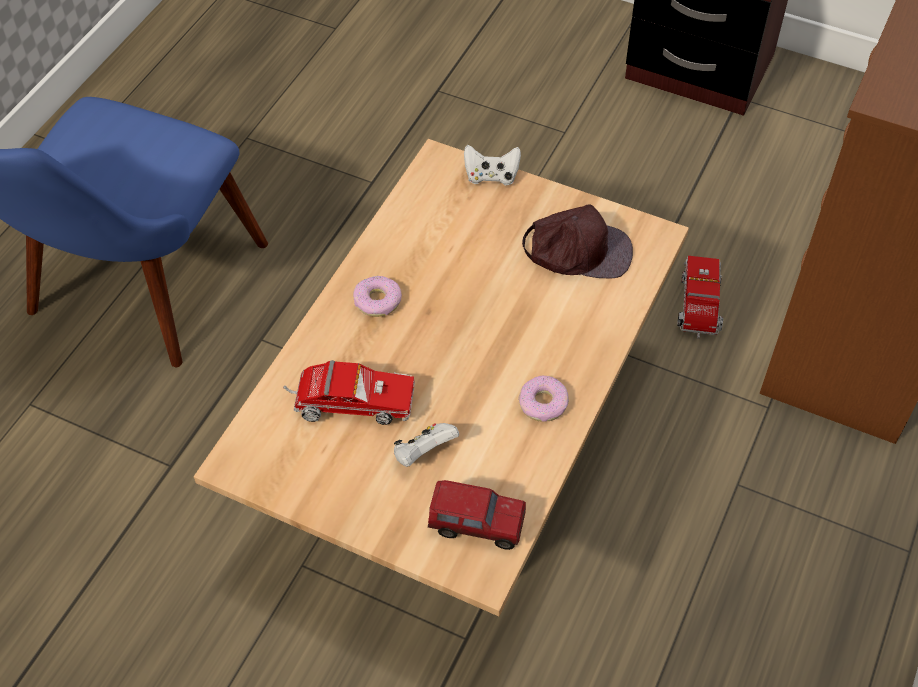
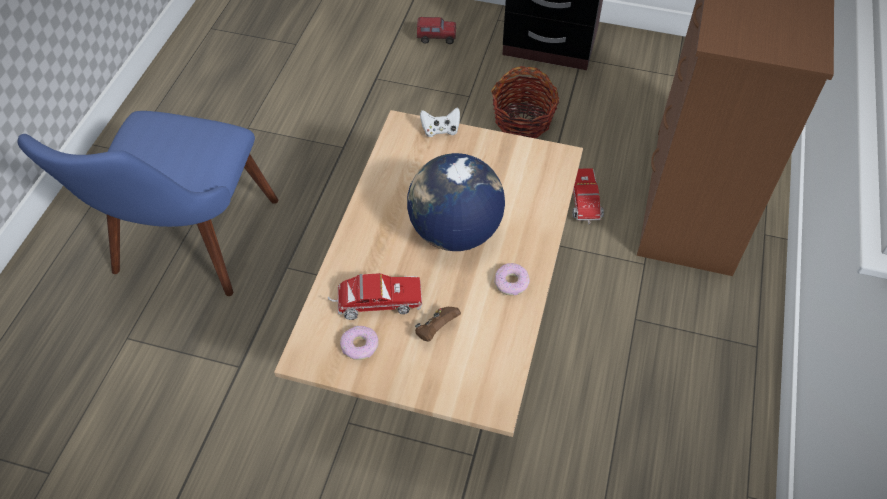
camera: 10 degrees left, 0 degrees up
(377, 301) = (380, 228): donut -> donut (360, 346)
(423, 453) = (436, 330): white game controller -> brown game controller
(477, 526) = (484, 376): toy truck -> toy truck (436, 38)
(479, 322) = (454, 232): none -> globe
(577, 250) = (511, 173): brown cap -> none
(635, 176) = (523, 120): none -> basket

